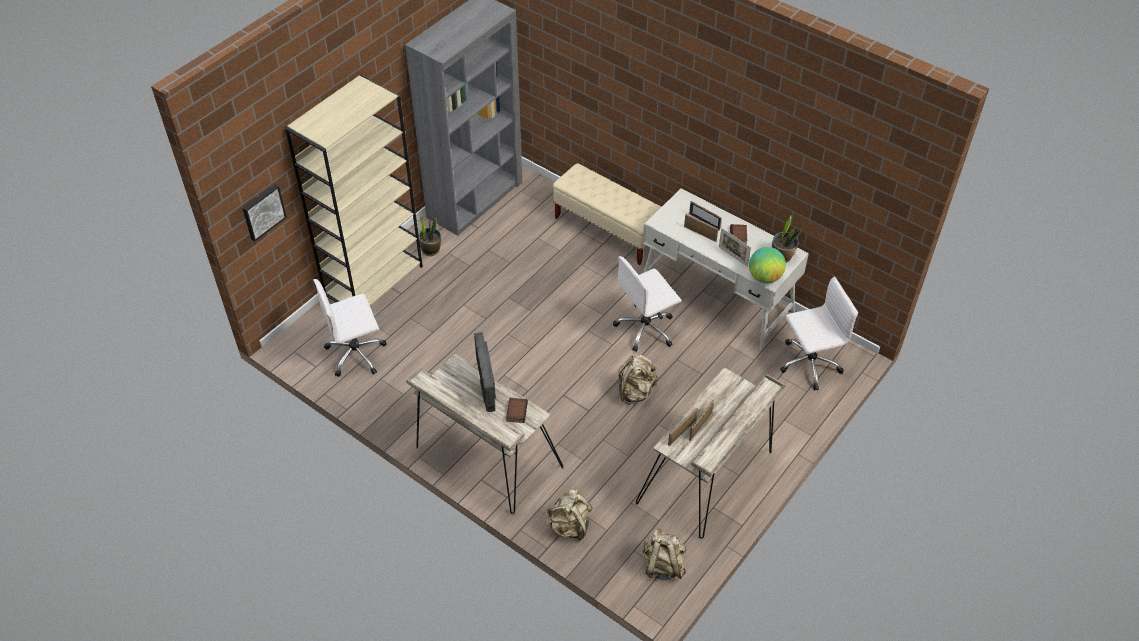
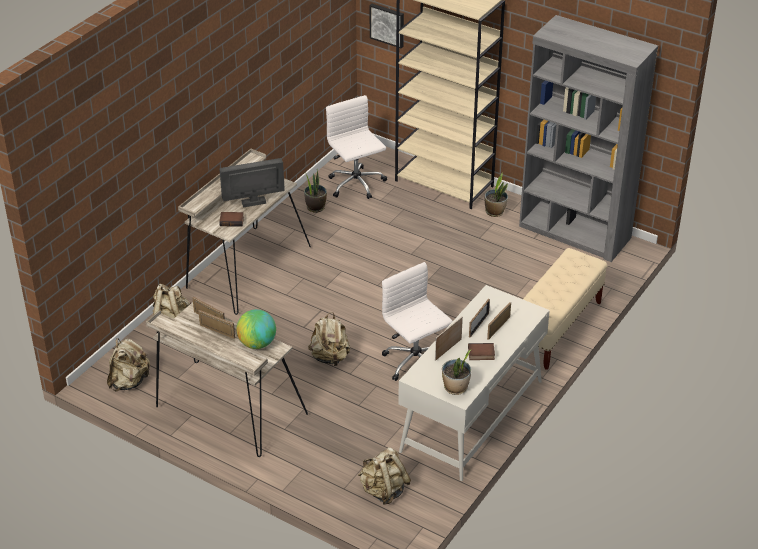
camera: 85 degrees right, 10 degrees down
(389, 391) = (315, 207): none -> potted plant
(765, 277) = (420, 374): globe -> globe (257, 343)
(808, 364) = (383, 491): white office chair -> beige backpack

